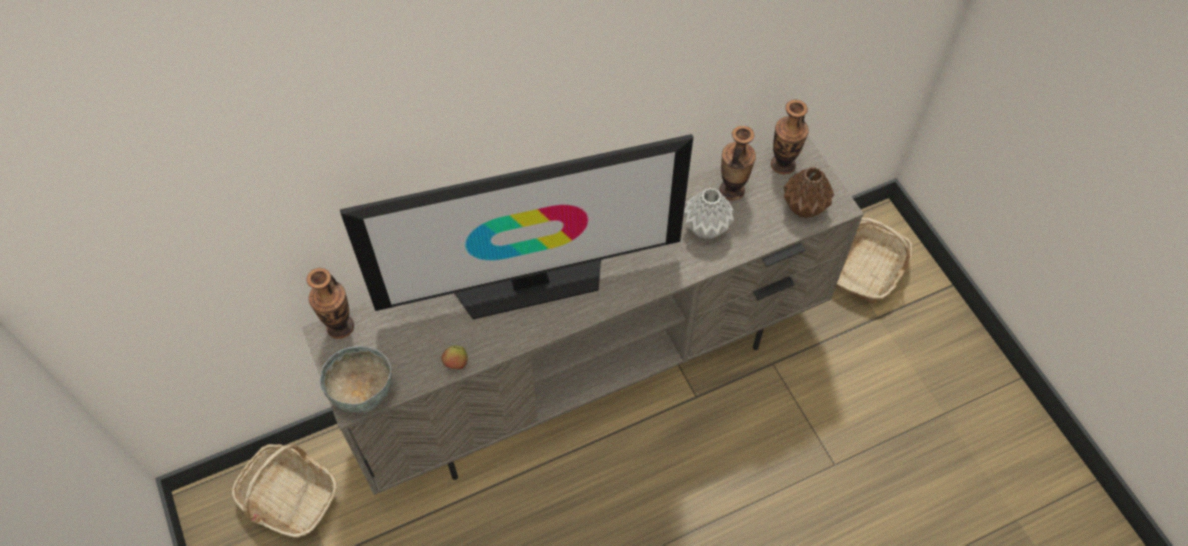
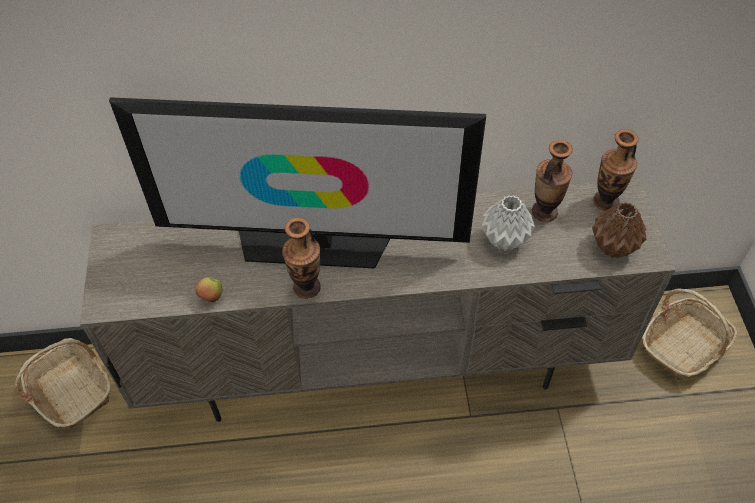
camera: 20 degrees right, 5 degrees down
(340, 327) = (124, 234): vase -> vase (306, 287)
(364, 396) = (115, 301): grey bowl -> none

